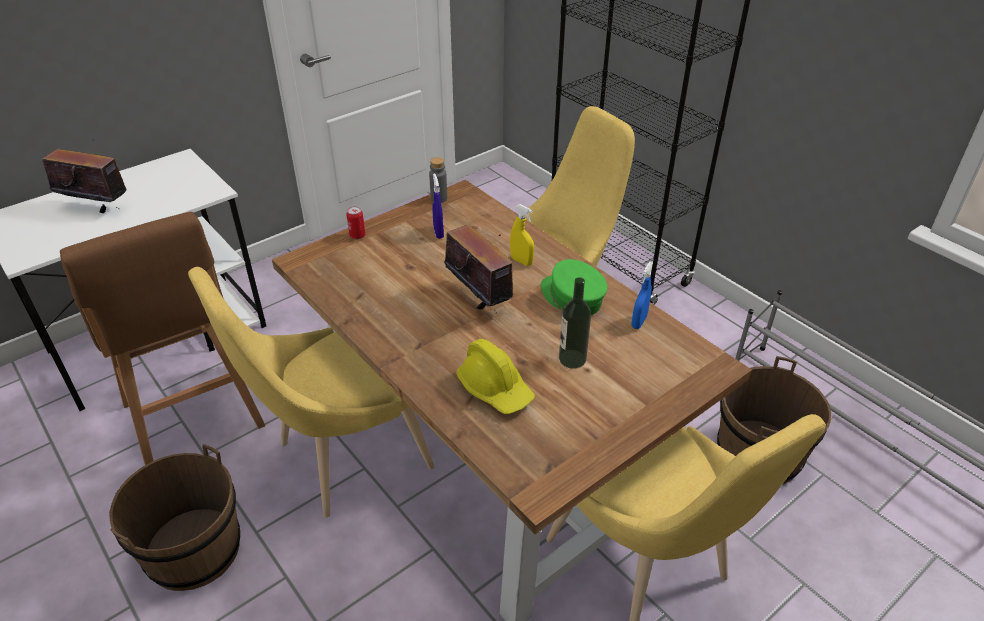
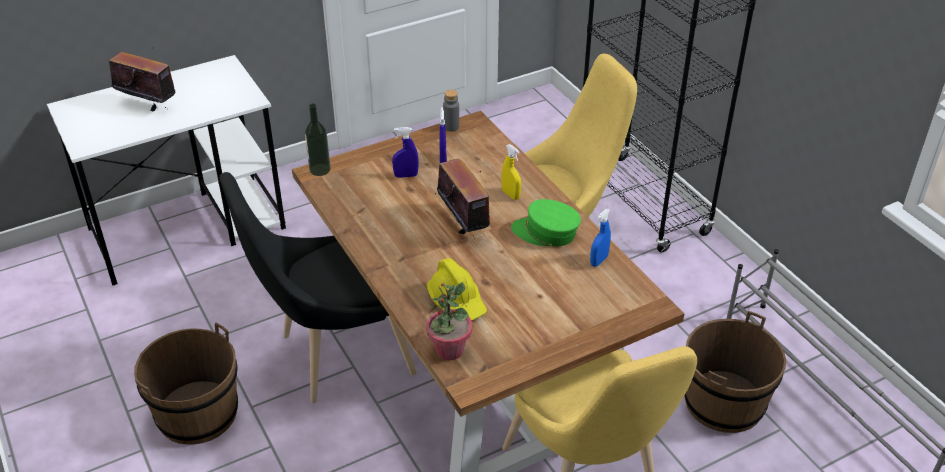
camera: 10 degrees right, 0 degrees up
(194, 419) = (210, 305): brown stool -> none
(344, 459) = (337, 356): yellow chair -> black chair
(357, 235) = (370, 155): can -> none
(402, 253) = (406, 175): none -> blue spray bottle
(501, 450) = (449, 350): none -> potted plant
(572, 297) = (546, 232): green cap -> green cap turned 45 degrees counterclockwise
(572, 359) = (529, 285): bottle -> bottle (320, 169)

